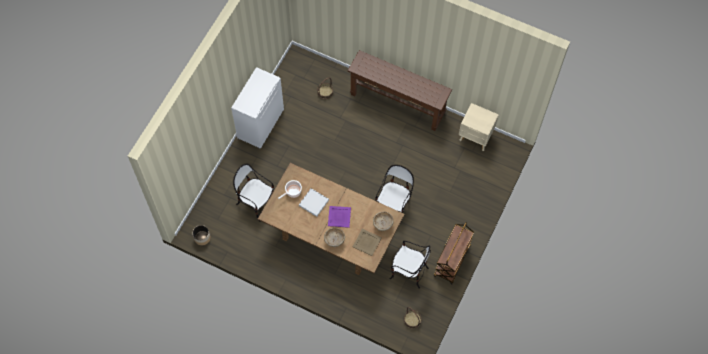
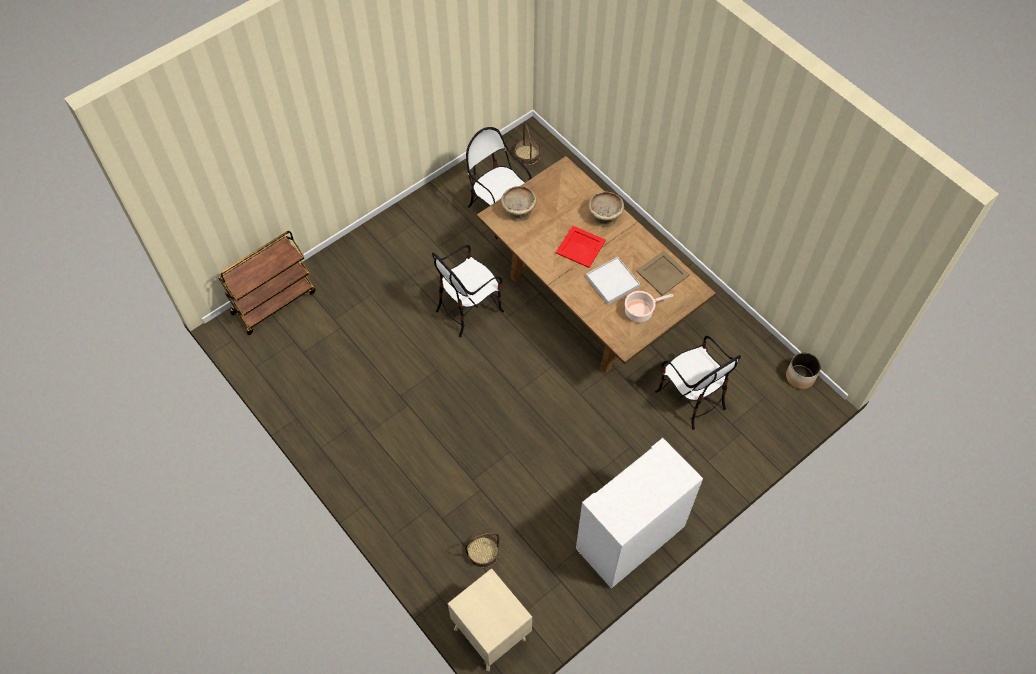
camera: 155 degrees left, 5 degrees down
(339, 217) = (580, 246): purple tray -> red tray
(366, 242) = (556, 197): beige tray -> beige tray (663, 273)
(397, 103) = (365, 474): brown console table -> none
(452, 261) = (428, 202): brown cart -> brown cart (274, 302)
(476, 137) = (273, 361): beige nightstand -> beige nightstand (490, 632)

